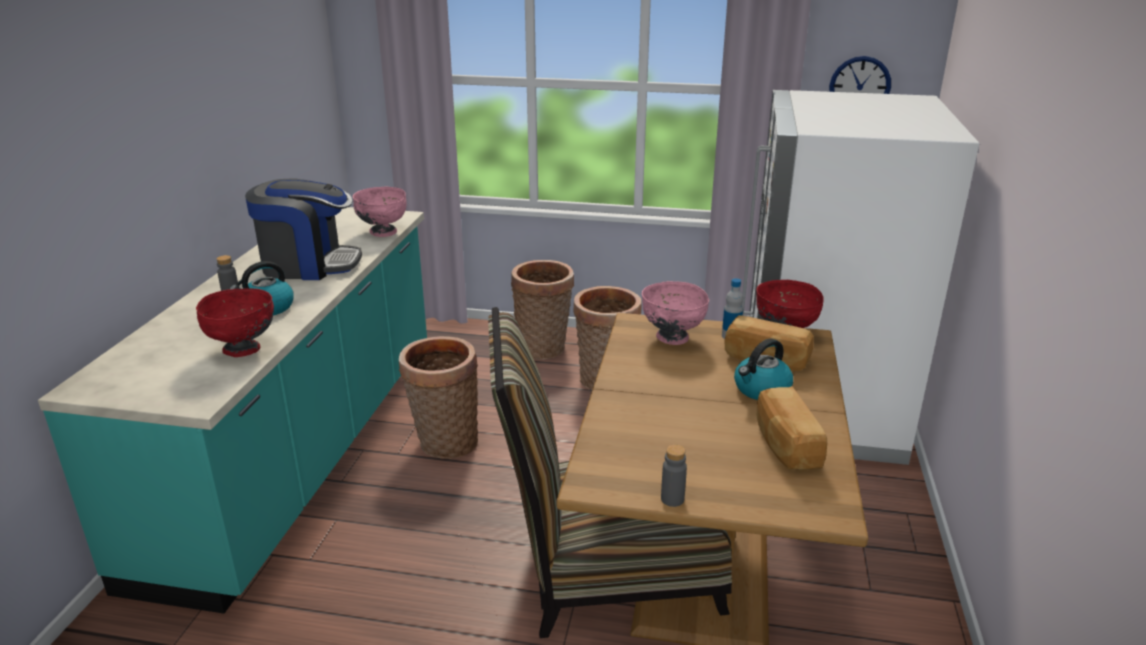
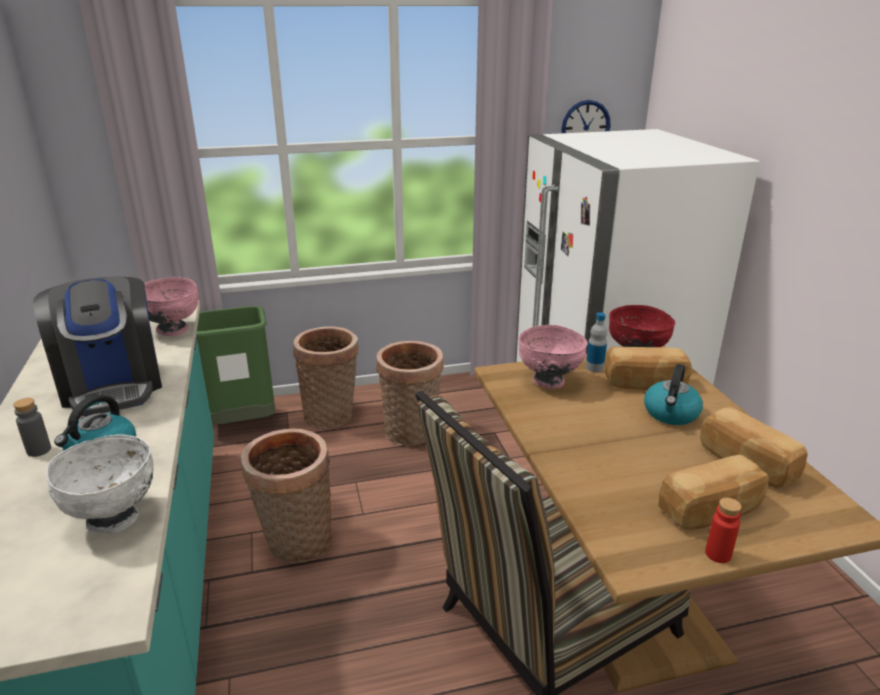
camera: 25 degrees left, 0 degrees up
(243, 350) = (114, 519): red bowl -> white bowl
(309, 265) = (112, 385): coffee machine -> coffee machine turned 90 degrees clockwise
(464, 338) = (242, 423): none -> green trash can
(672, 499) = (718, 554): grey bottle -> red bottle
(705, 469) = (711, 511): none -> bread

